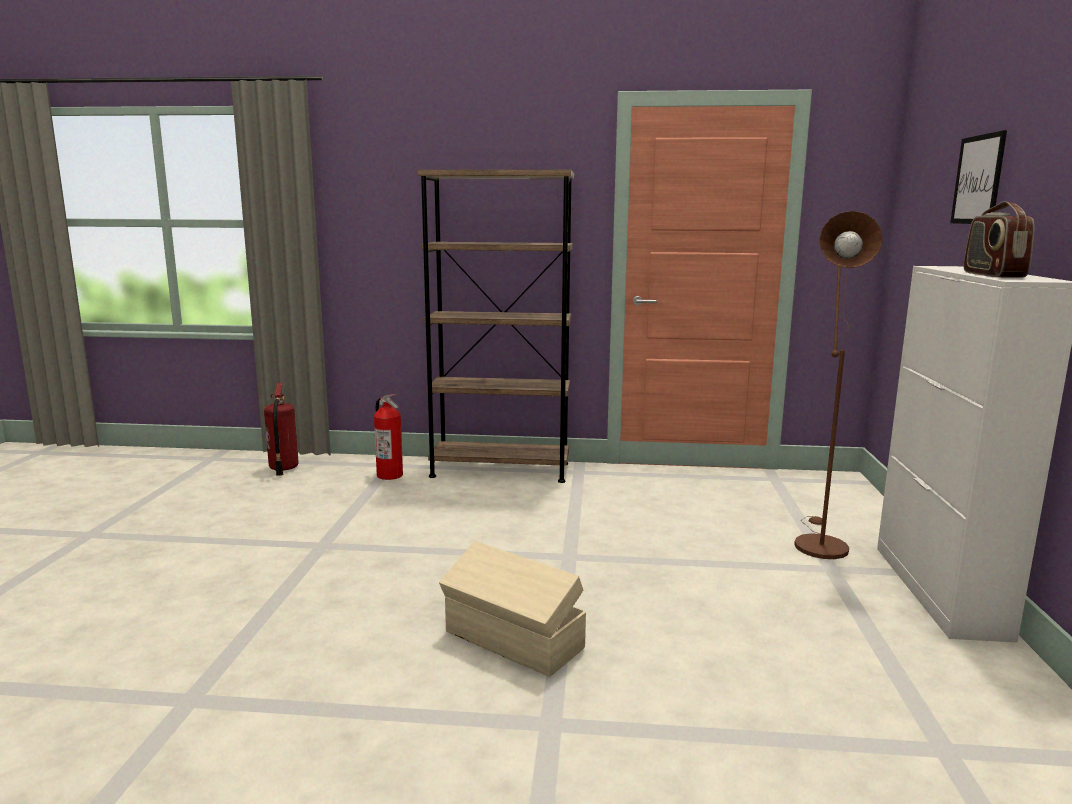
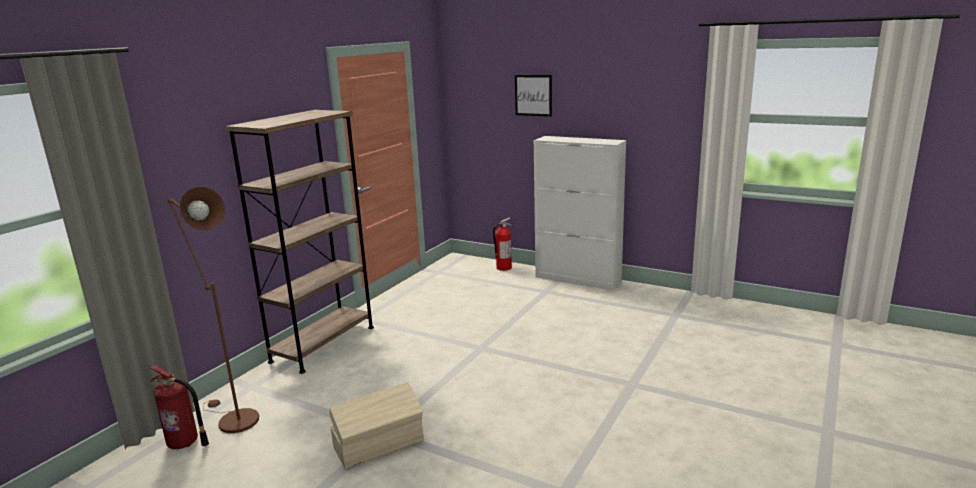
camera: 65 degrees left, 5 degrees up
(390, 475) = (275, 389): fire extinguisher -> fire extinguisher (503, 268)
(513, 641) = (560, 380): beige storage box -> beige storage box (380, 444)
(818, 543) = (519, 286): brown floor lamp -> brown floor lamp (233, 419)
(992, 275) = (592, 141): radio -> none

